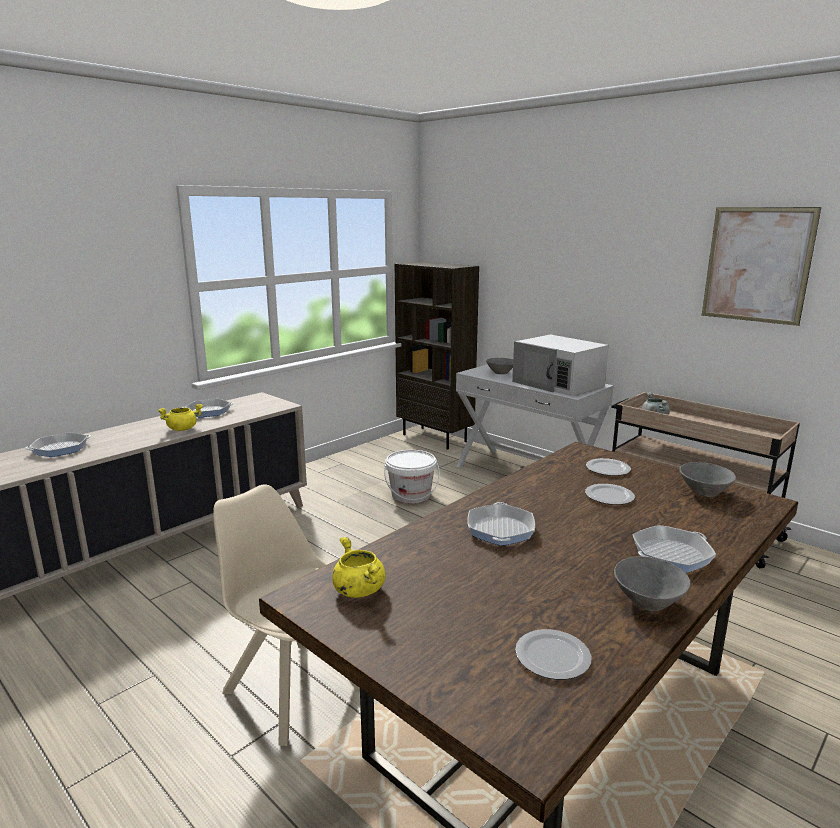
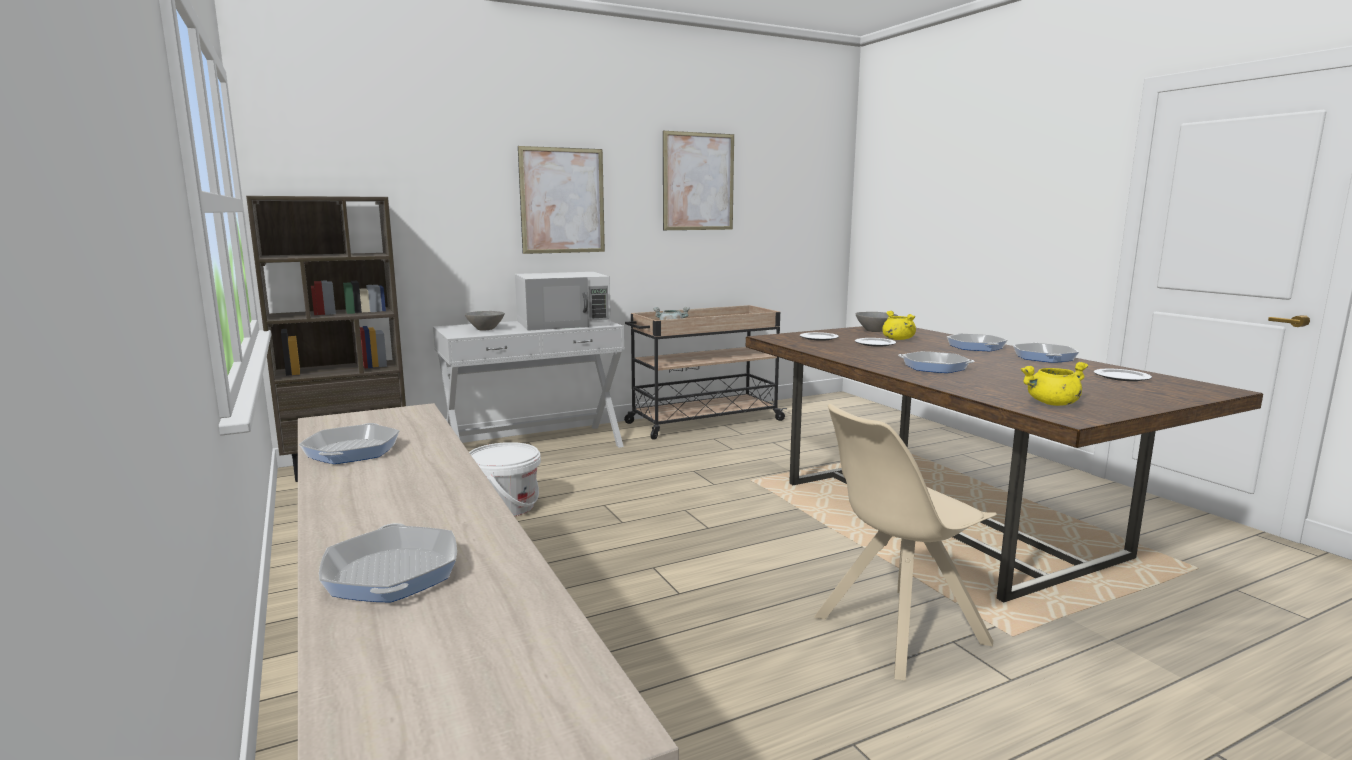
camera: 70 degrees left, 5 degrees down
(182, 429) = (433, 468): yellow cooking pot -> yellow cooking pot (897, 339)
(602, 276) = (562, 201): none -> picture
(647, 603) = (1044, 357): grey bowl -> frying pan

